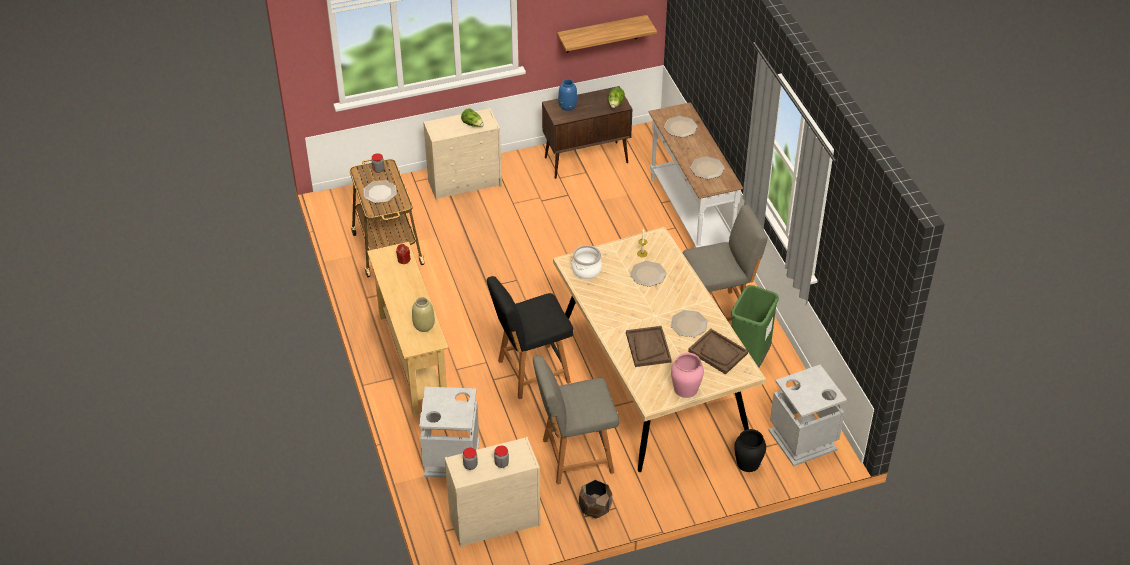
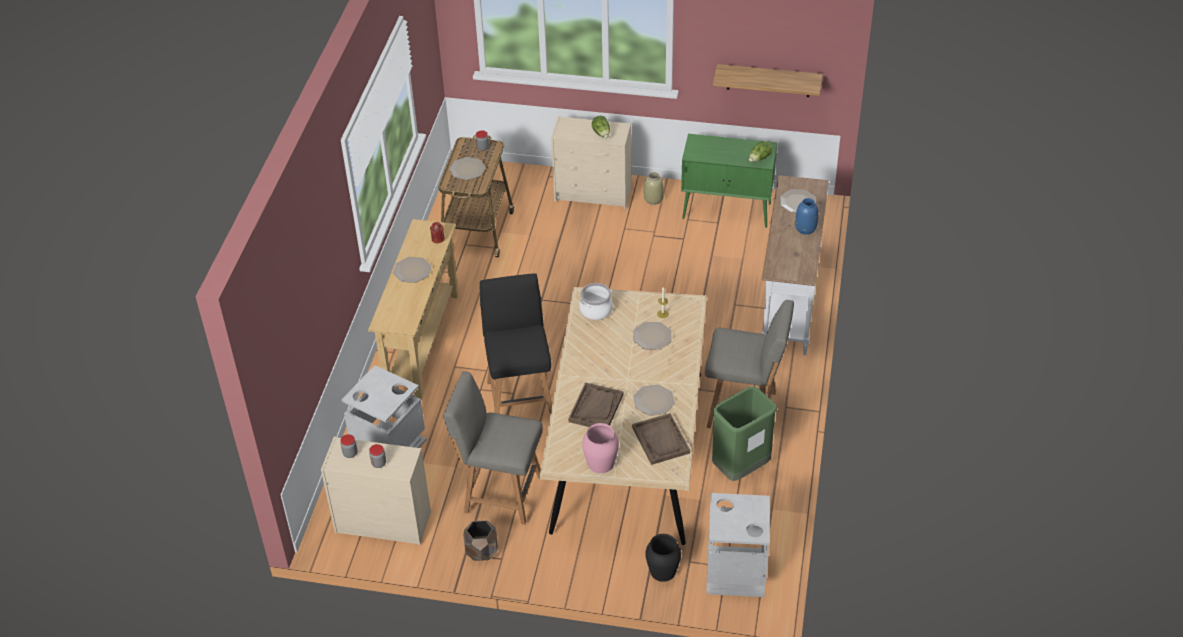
camera: 30 degrees right, 0 degrees up
(423, 325) = (408, 306): beige vase -> beige vase (653, 199)
(531, 372) = (520, 396): black chair -> black chair turned 75 degrees clockwise
(568, 106) = (710, 145): blue vase -> blue vase (806, 228)
(587, 160) = (727, 211): brown cabinet -> green cabinet
(707, 169) = (792, 252): plate -> plate (412, 270)

